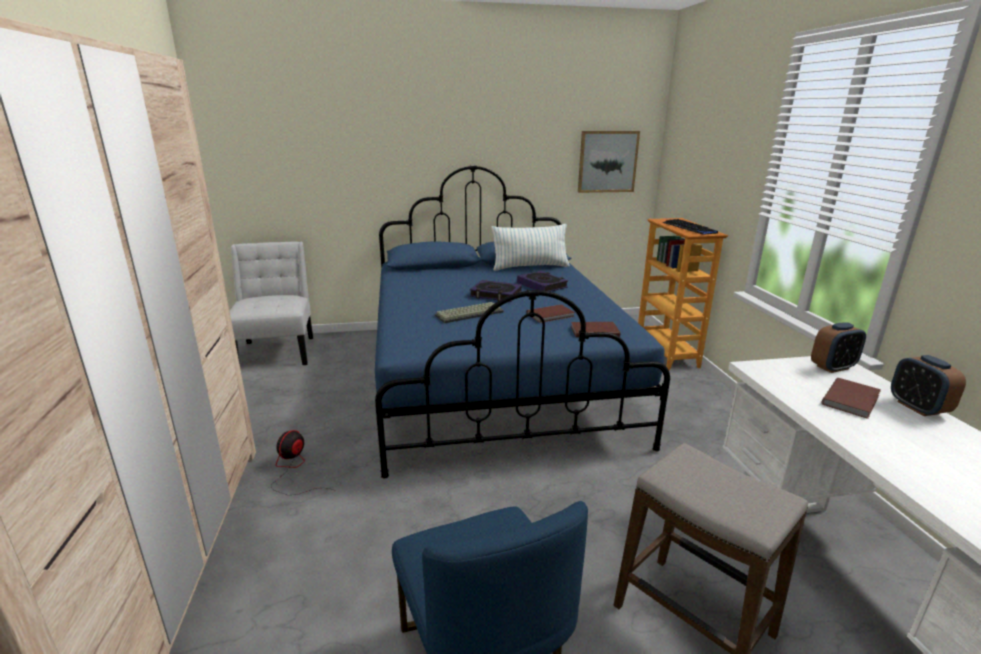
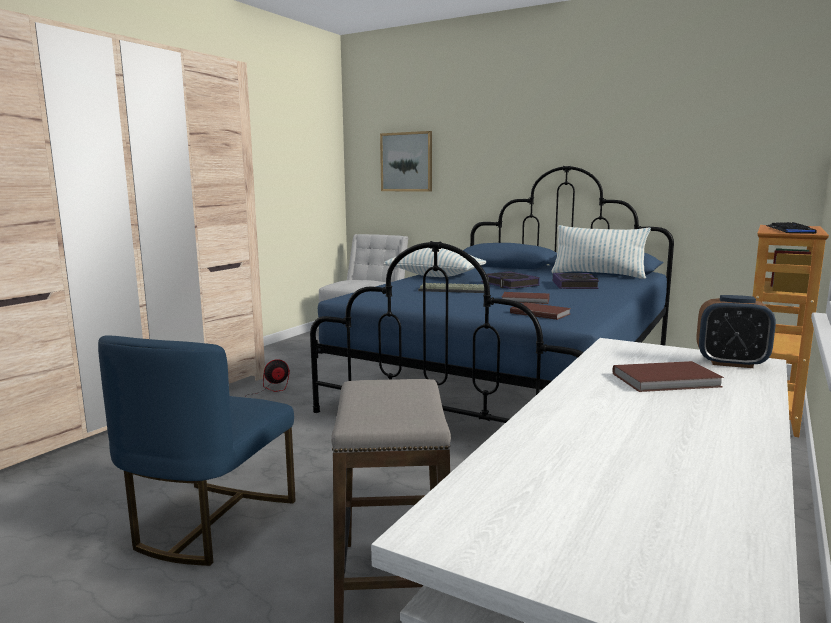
camera: 40 degrees right, 10 degrees down
(410, 295) = (435, 276): none -> pillow
(607, 161) = (742, 160): picture -> picture (406, 162)
(917, 408) = (750, 404): alarm clock -> none

